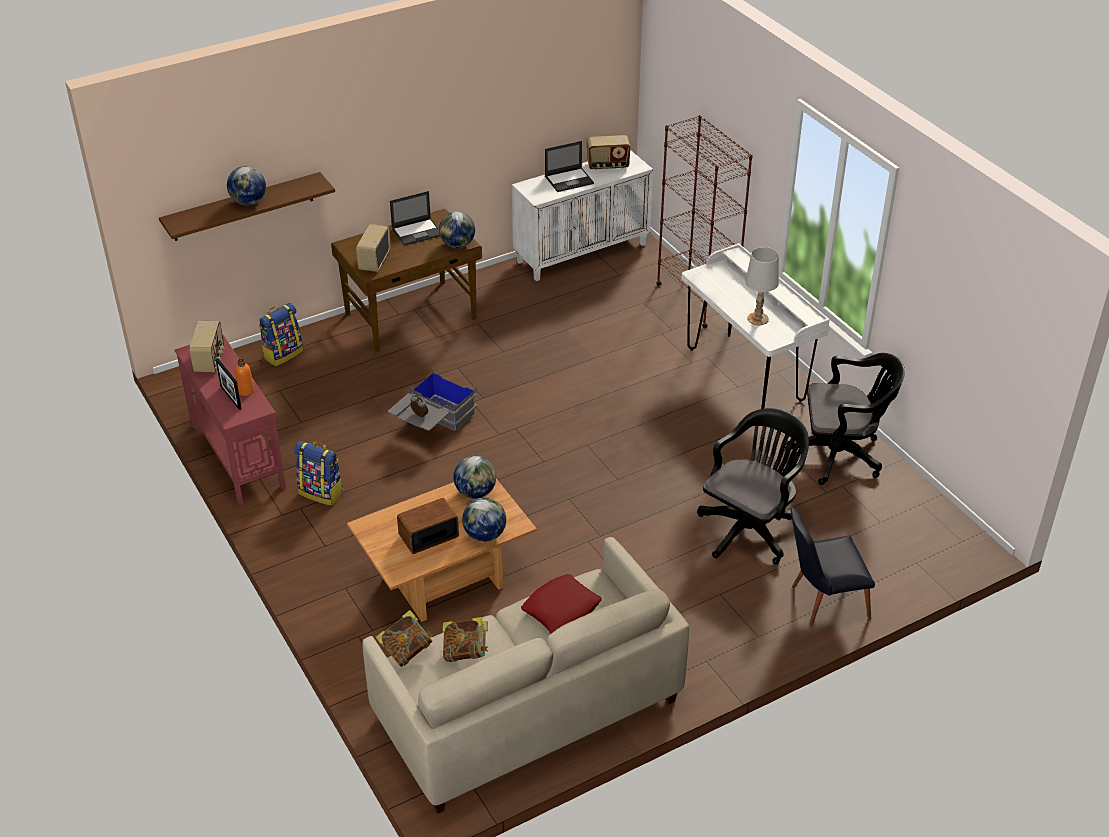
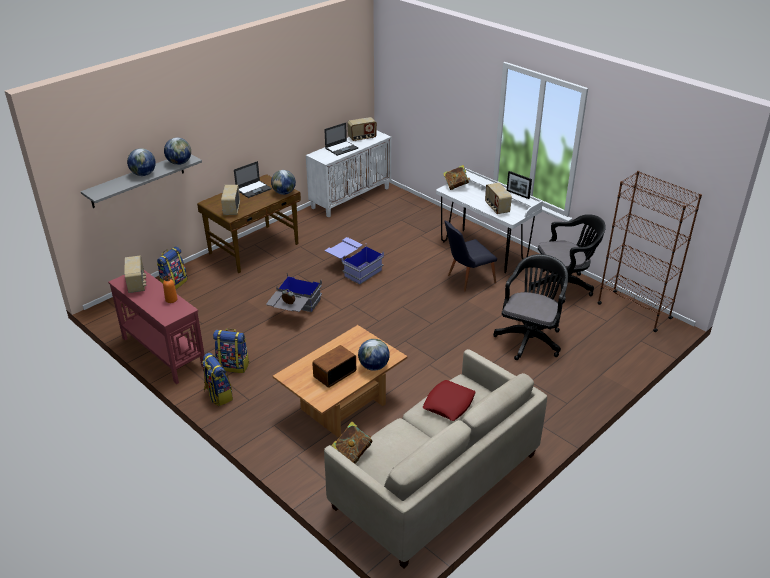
camera: 15 degrees left, 5 degrees down
(231, 397) = (161, 305): picture frame -> picture frame (517, 194)
(243, 207) = (137, 180): brown shelf -> grey shelf
(287, 531) = (218, 395): none -> backpack
(466, 652) = (395, 445): book -> book (456, 186)
(475, 492) = (355, 341): globe -> globe (179, 163)
(540, 373) = (354, 269): none -> blue storage box
(696, 299) = (433, 214): brown bookcase -> brown bookcase (633, 311)
(758, 319) = (496, 208): white table lamp -> radio
(821, 602) = (595, 374): black chair -> black chair (466, 279)

